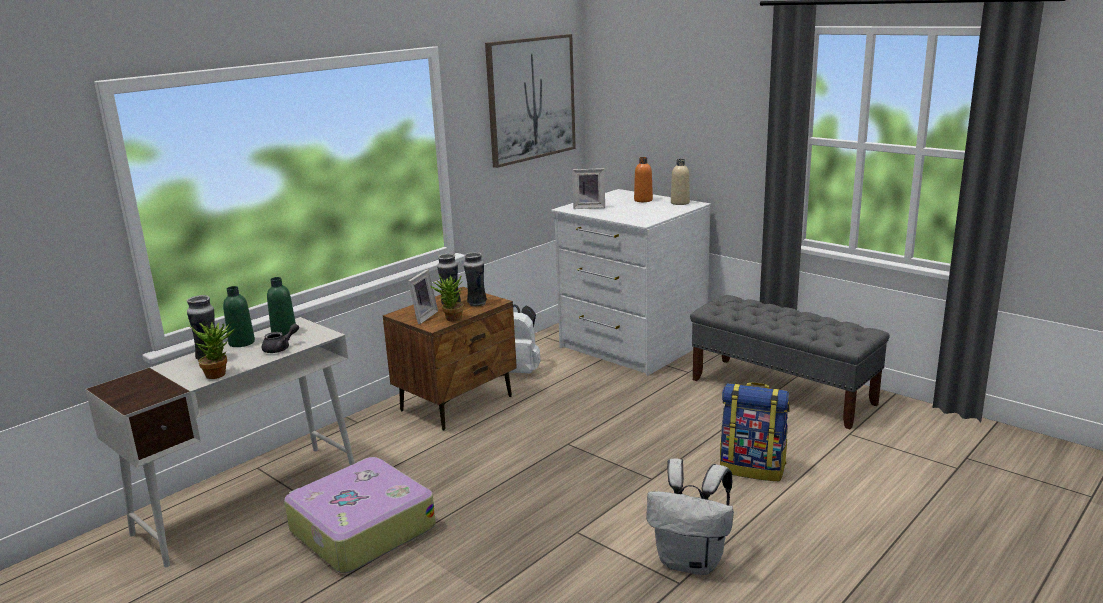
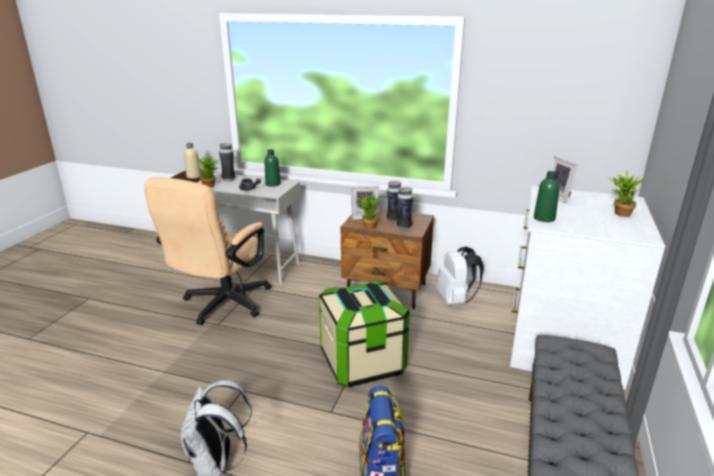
camera: 65 degrees right, 5 degrees up
(242, 343) = (253, 179): green bottle -> green bottle (544, 218)
(360, 529) = (222, 305): suitcase -> beige office chair
(531, 99) = (574, 81): picture -> none
(583, 445) = (362, 362): none -> storage box
(643, 200) = (619, 213): orange bottle -> potted plant
(680, 203) = (638, 230): beige bottle -> beige bottle (194, 176)

